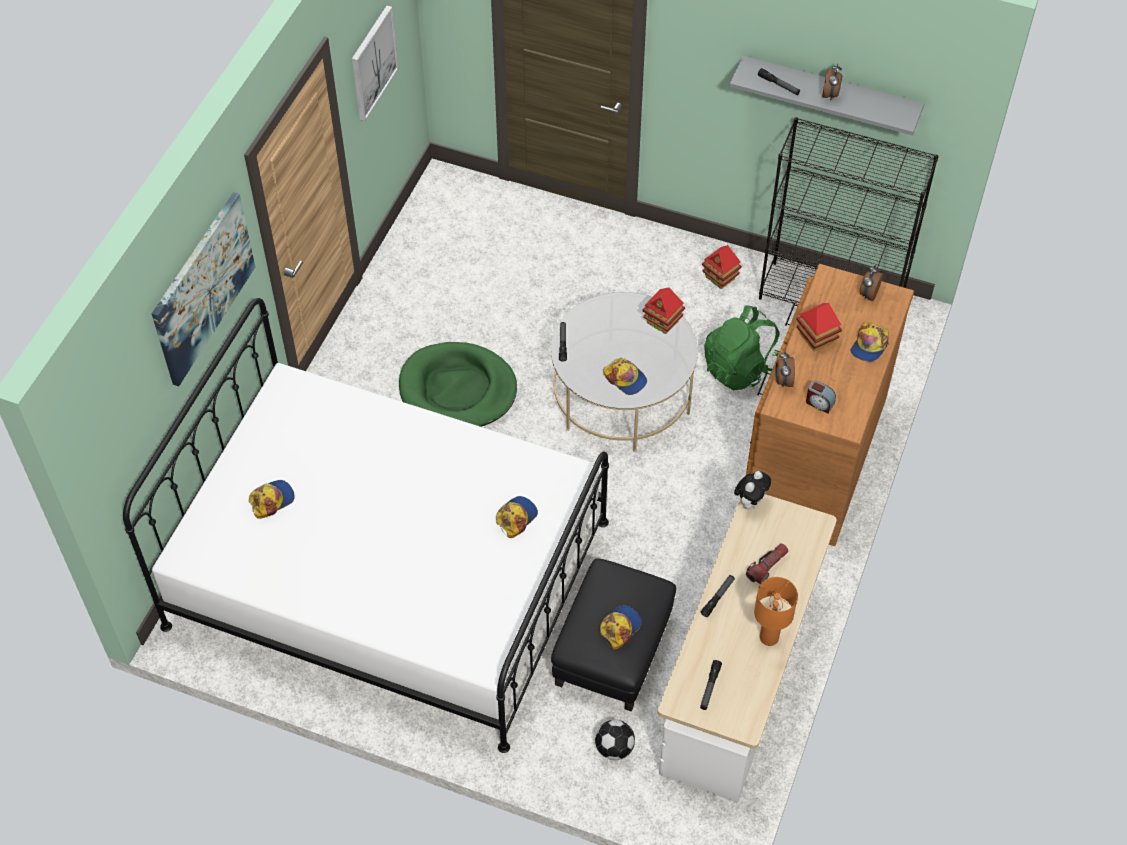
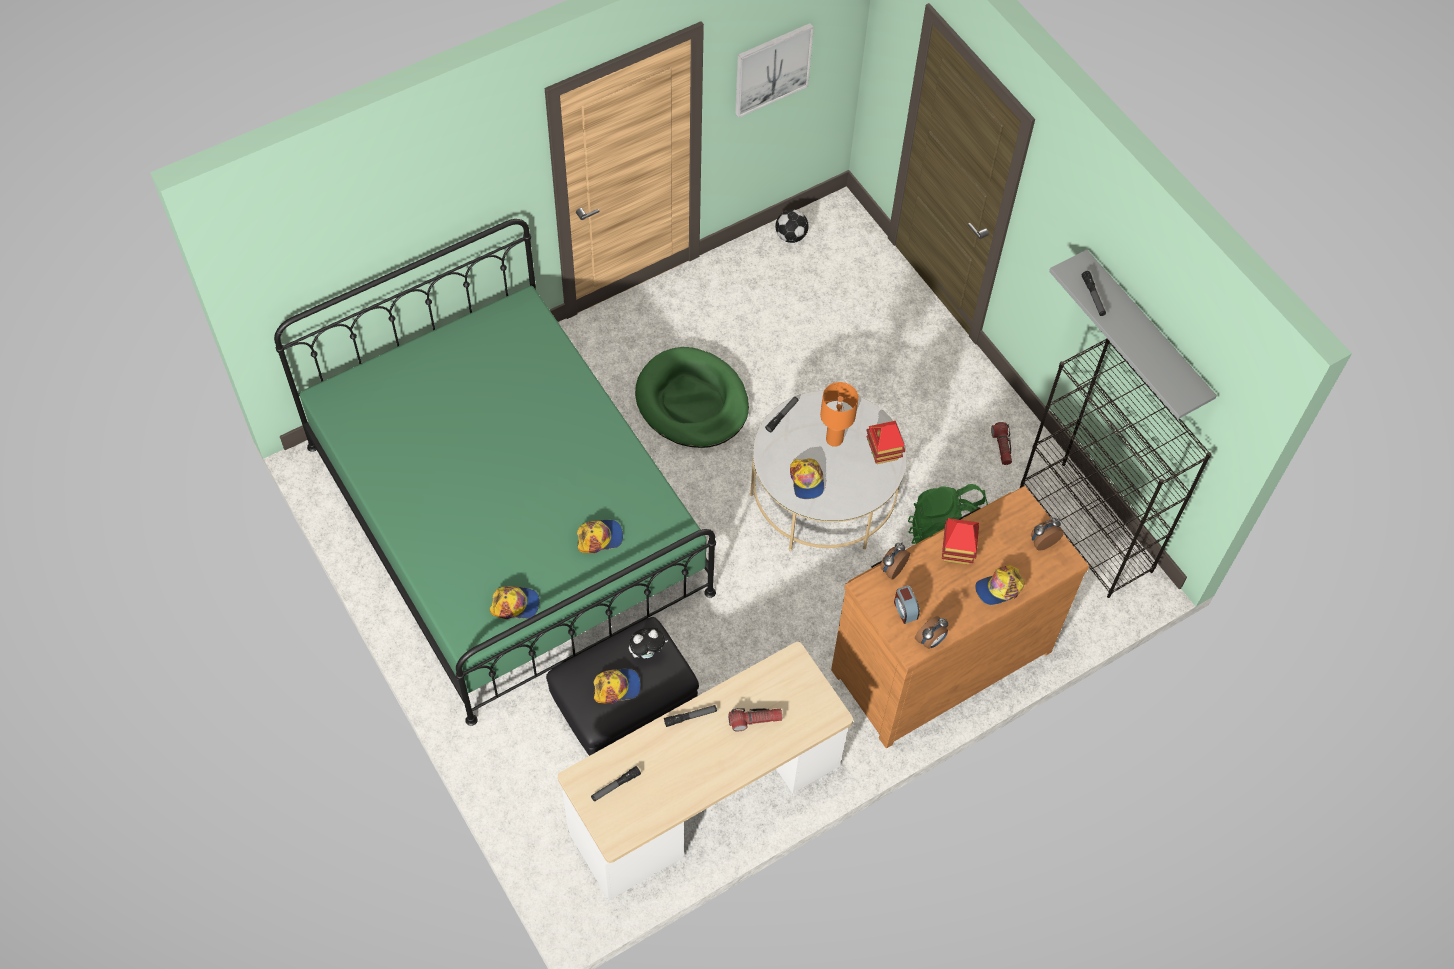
camera: 35 degrees right, 5 degrees up
(203, 288) = (448, 183): picture -> none
(271, 500) = (429, 396): cap -> cap (515, 604)
(389, 573) = (507, 518): white bed -> green bed
(615, 748) = (554, 783): football -> football (791, 236)
(720, 278) = (1002, 446): toy house -> flashlight
(750, 501) = (793, 655): plush toy -> plush toy (647, 652)
(768, 637) = (700, 780): orange table lamp -> orange table lamp (834, 439)
(830, 94) = (1133, 334): alarm clock -> alarm clock (930, 641)

